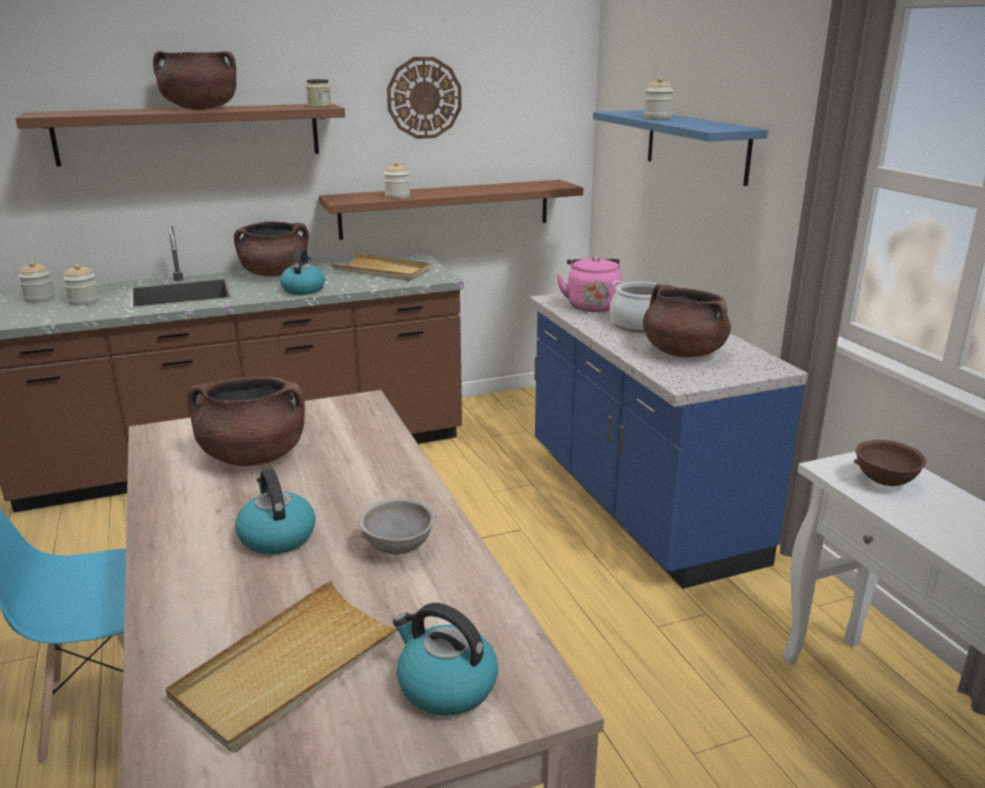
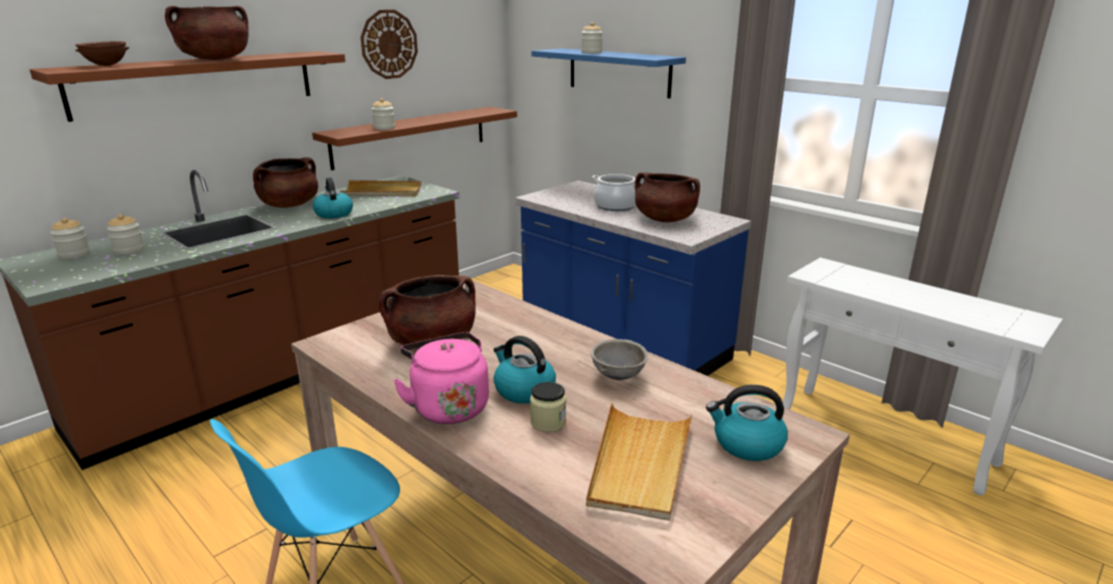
camera: 25 degrees left, 0 degrees up
(319, 106) = (318, 53): jar -> jar (548, 422)
(592, 306) = (568, 198): pink kettle -> pink kettle (448, 406)
(885, 482) = (843, 277): brown bowl -> brown bowl (106, 65)

